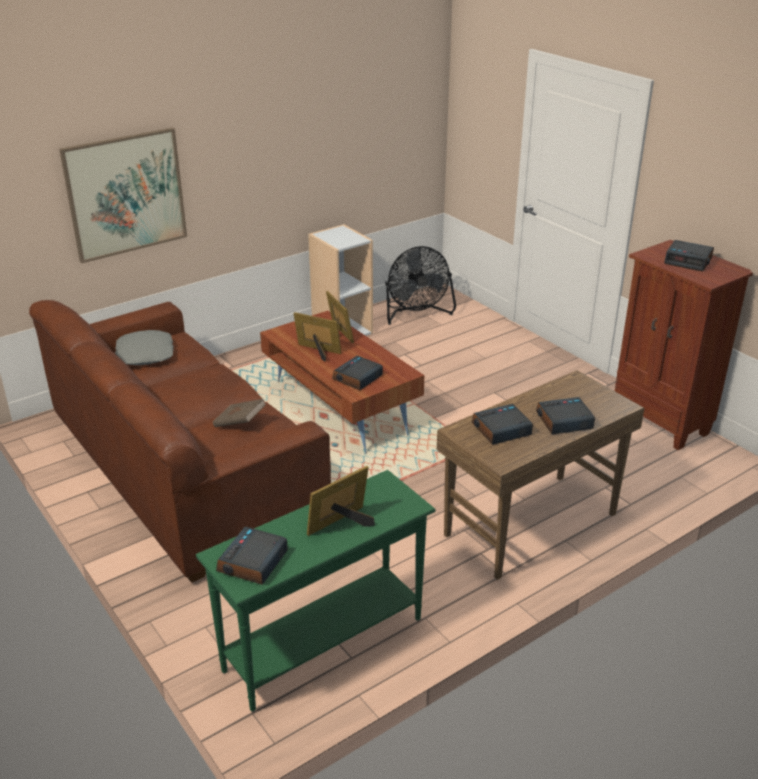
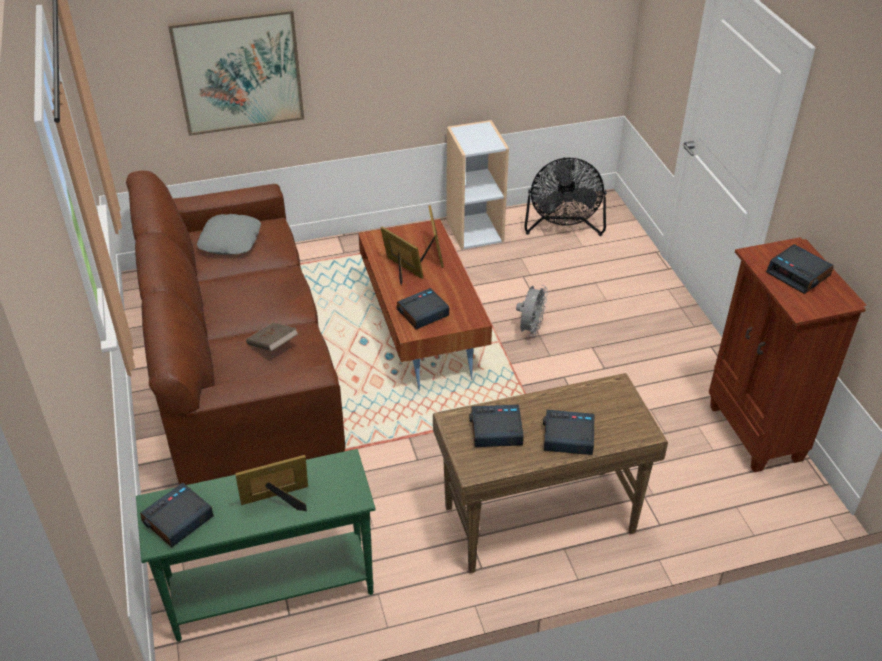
camera: 20 degrees right, 10 degrees up
(434, 390) = (530, 329): none -> grey fan

